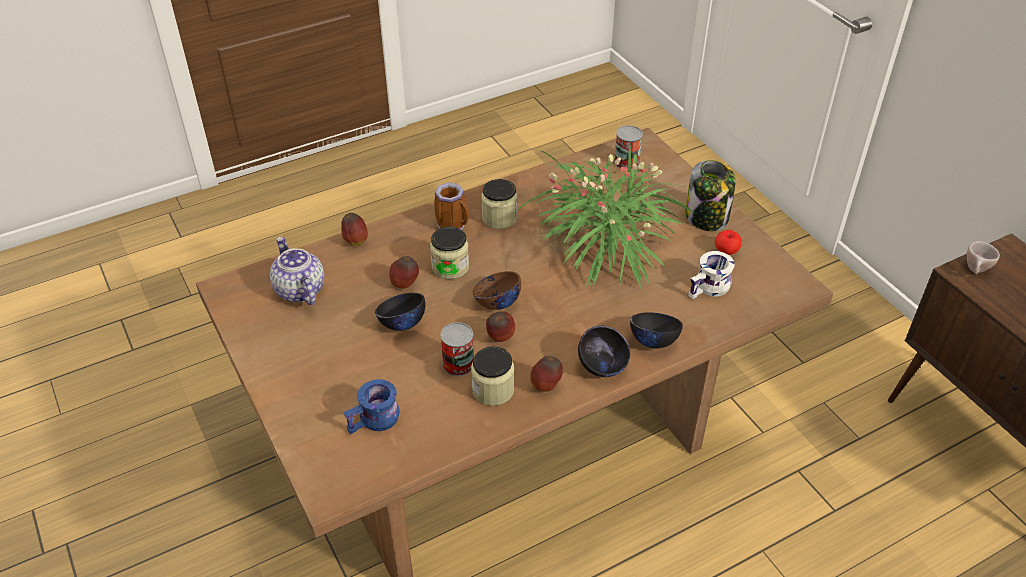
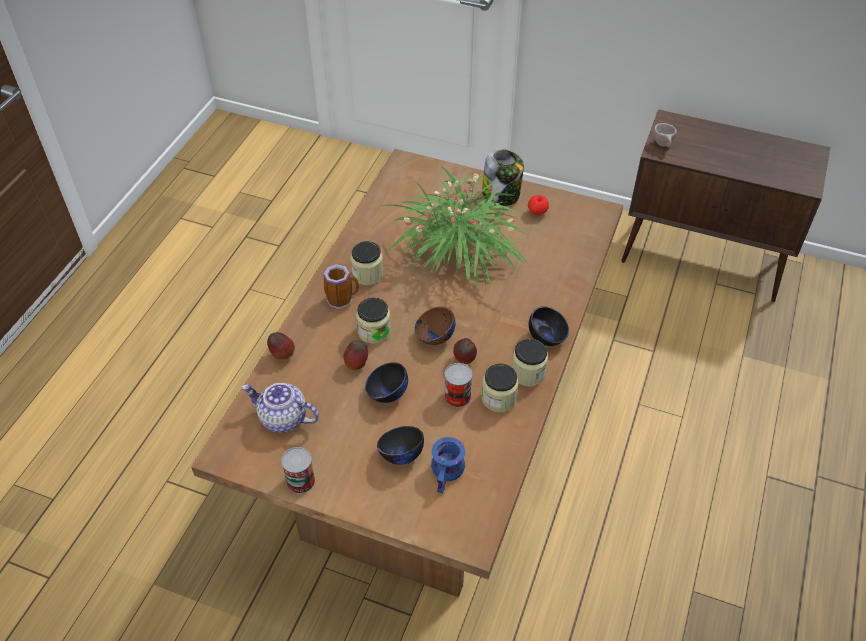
camera: 40 degrees left, 5 degrees up
(546, 386) = (528, 373): apple -> jar
(626, 162) = (409, 183): can -> can (300, 481)
(653, 340) = (558, 300): black bowl -> black bowl (401, 454)
(710, 289) = (554, 244): white mug -> none

